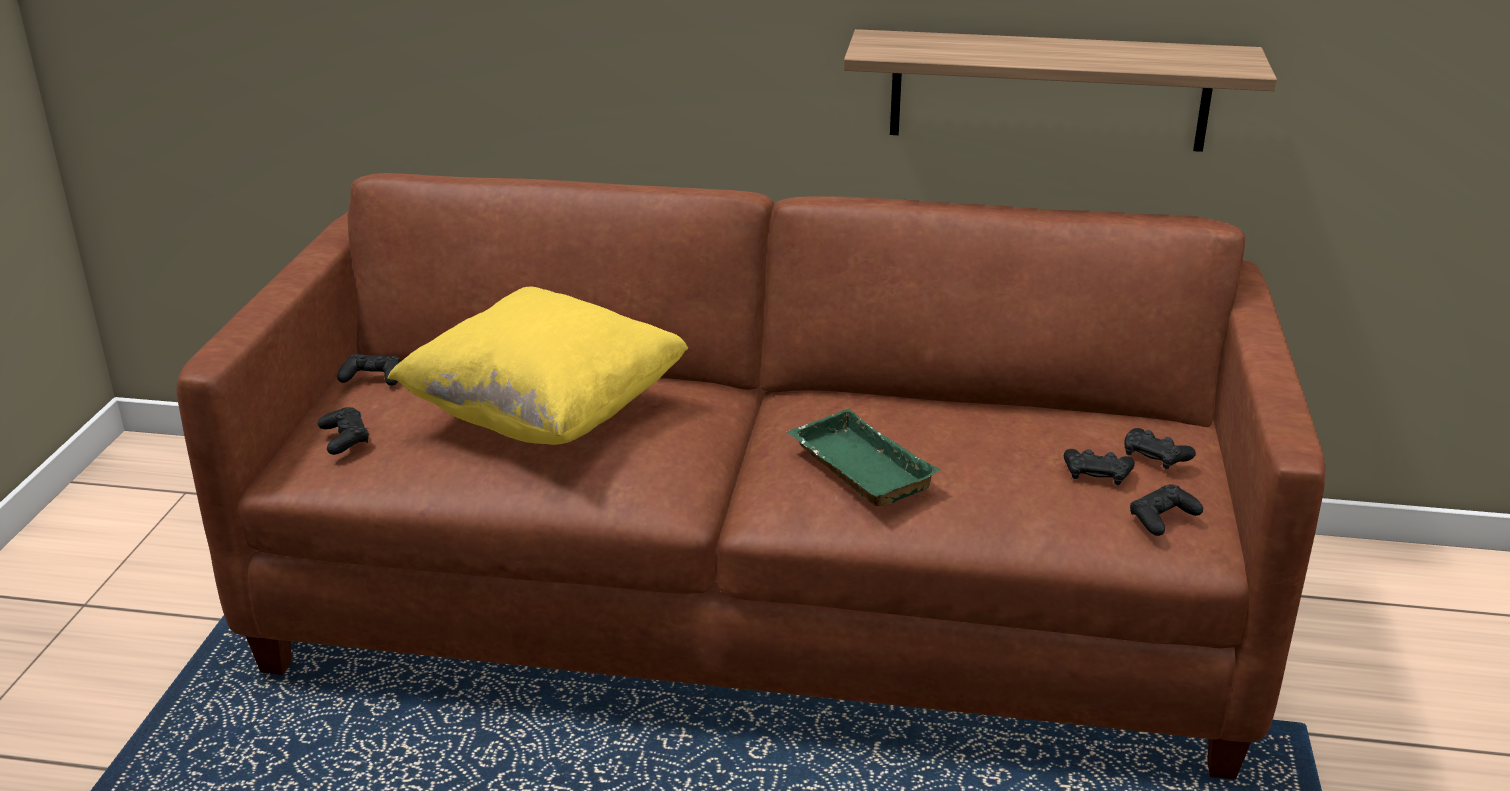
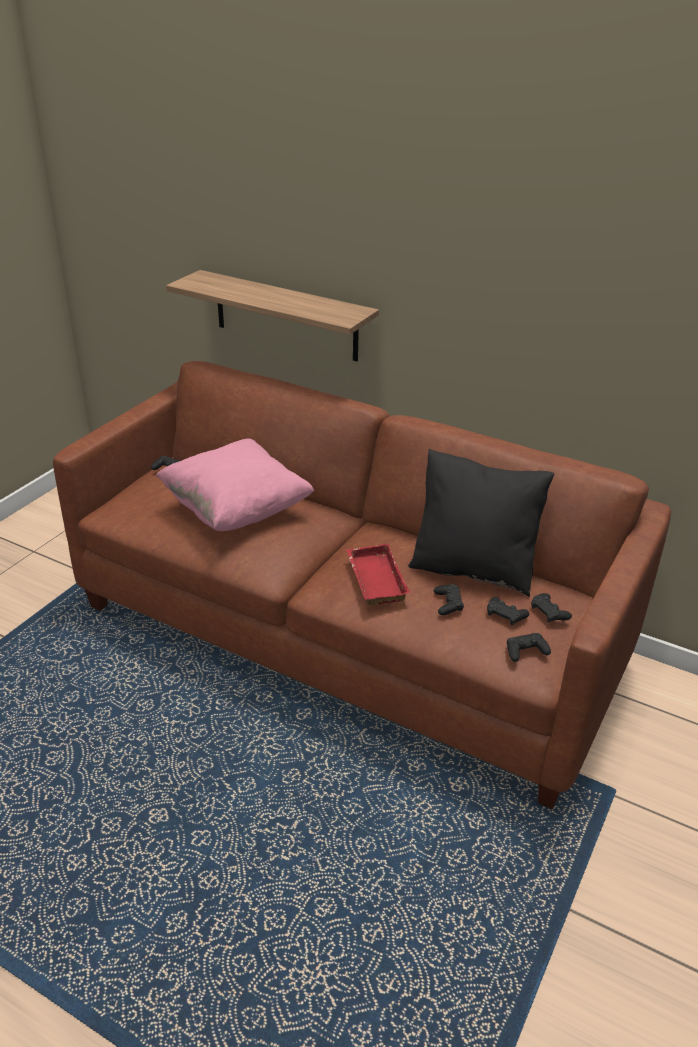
camera: 20 degrees right, 5 degrees up
(344, 438) = (137, 501): black game controller -> black game controller (448, 603)
(546, 414) = (236, 510): yellow pillow -> pink pillow
(856, 468) = (374, 579): green tray -> red tray
(997, 420) = (473, 569): none -> black pillow
(1049, 90) = (558, 379): shelf -> shelf (285, 316)

